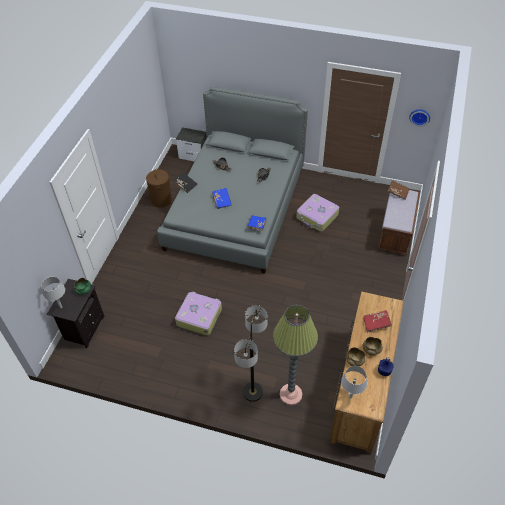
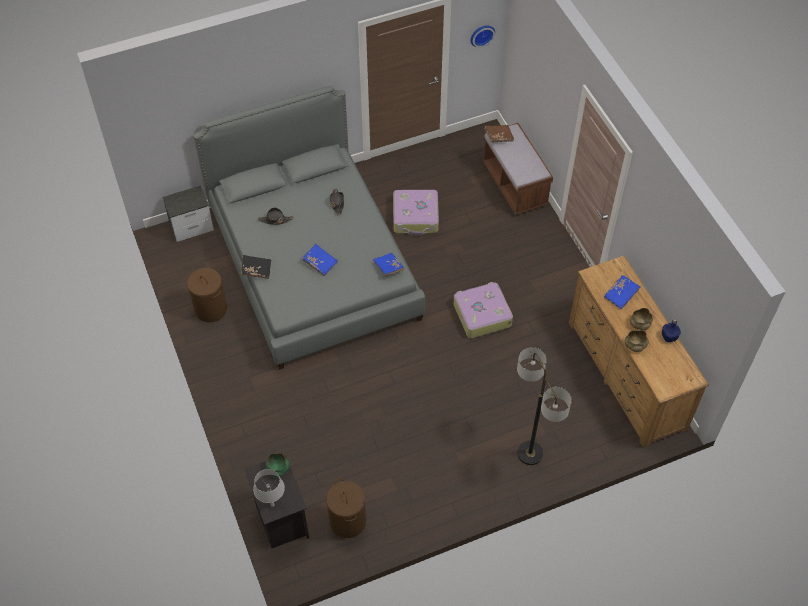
camera: 40 degrees left, 5 degrees up
(115, 354) = (347, 521): none -> brown laundry basket
(199, 316) = (398, 415): suitcase -> suitcase (481, 314)
(290, 394) = (568, 429): floor lamp -> none
(350, 397) = (662, 382): grey table lamp -> none
(376, 323) = (621, 295): red book -> blue book

